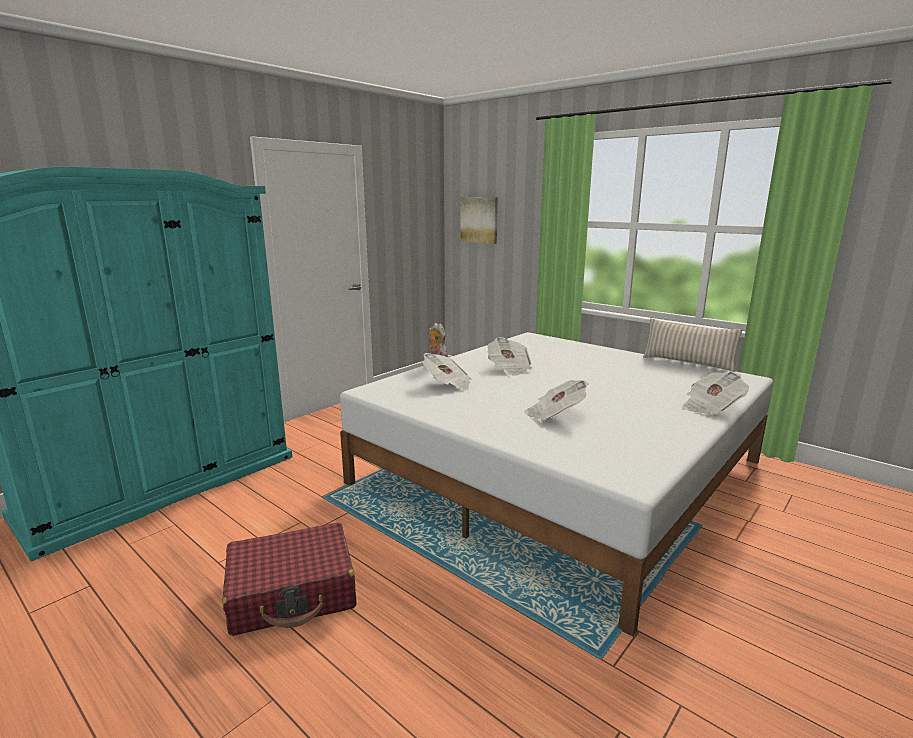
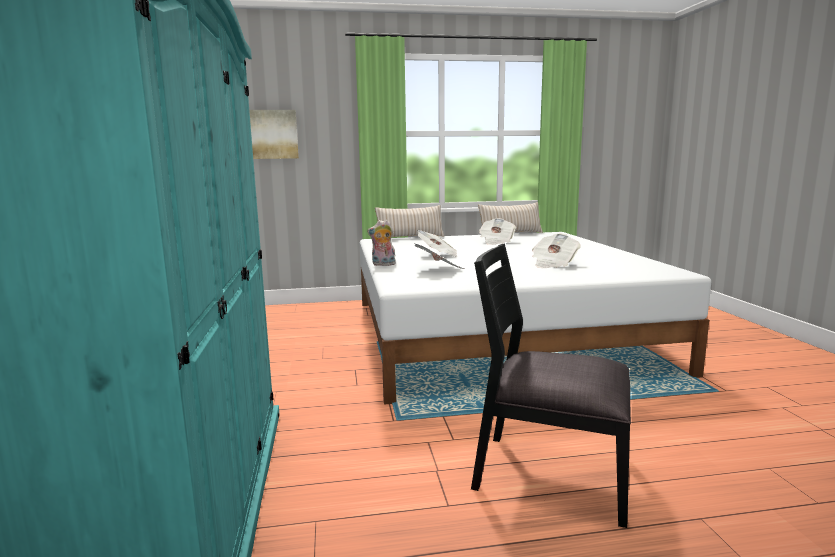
camera: 50 degrees left, 5 degrees down
(292, 592) = (550, 474): red suitcase -> black chair
(570, 340) = (410, 237): none -> beige pillow
(711, 407) = (591, 245): newspaper -> newspaper (496, 242)

